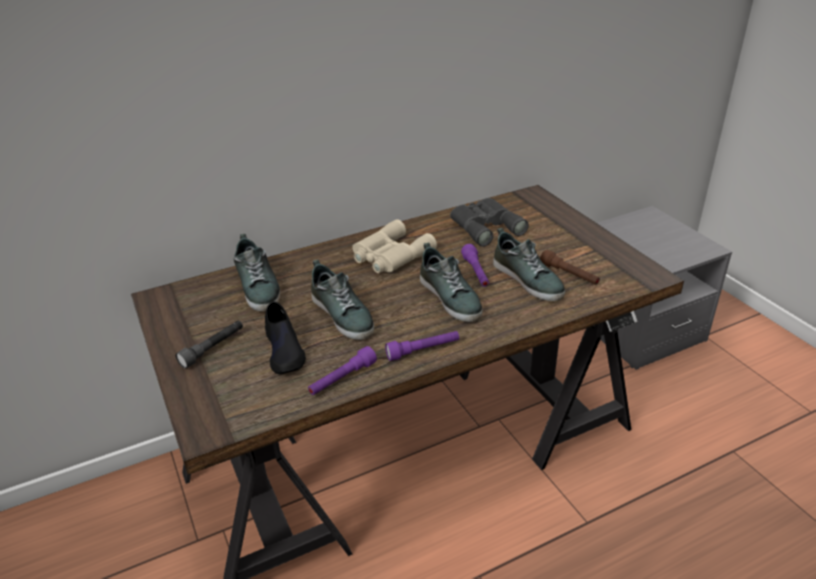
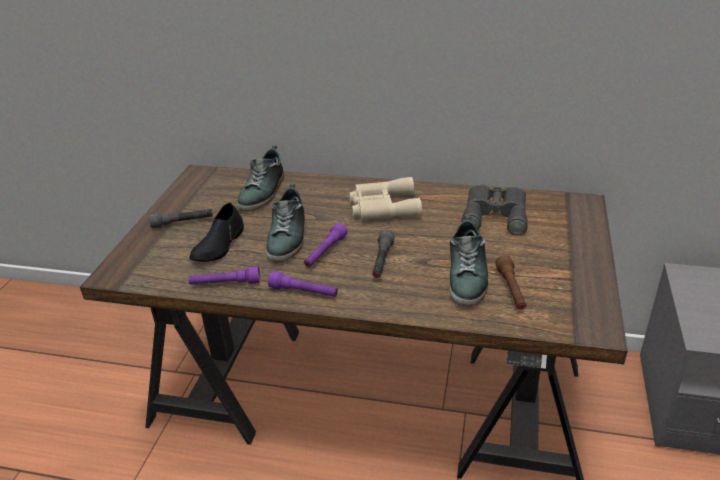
camera: 40 degrees right, 0 degrees up
(451, 297) = (382, 261): shoe -> grey flashlight
(476, 272) = (430, 250): purple flashlight -> purple flashlight (325, 252)

